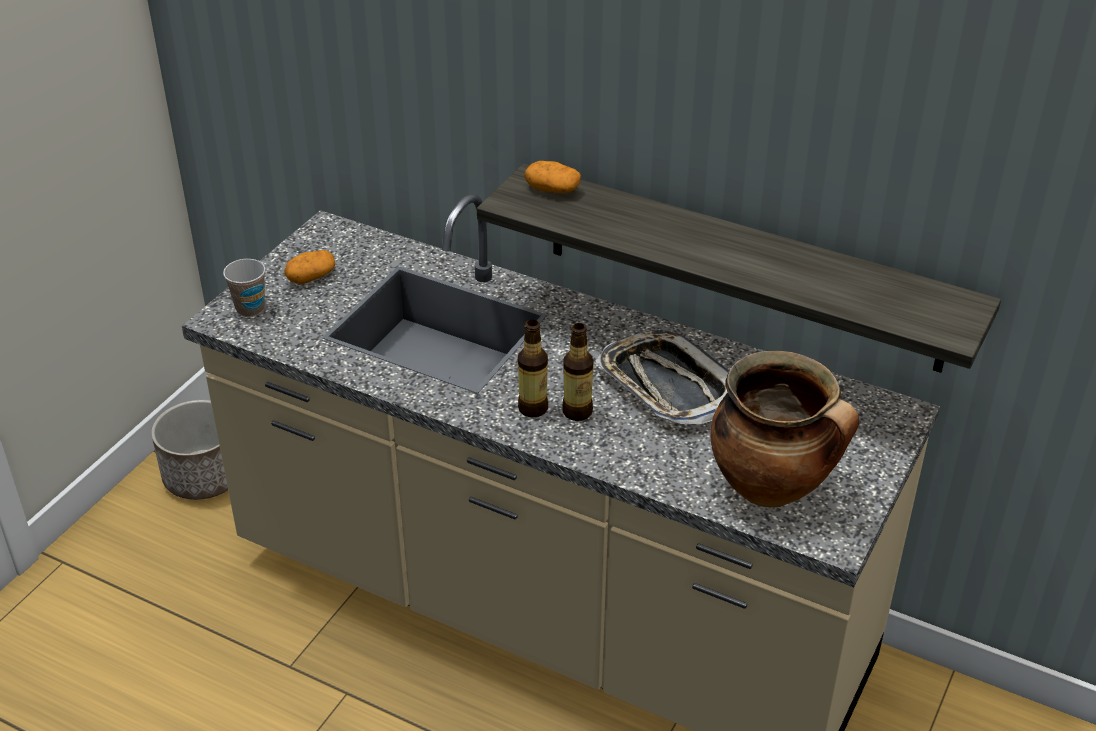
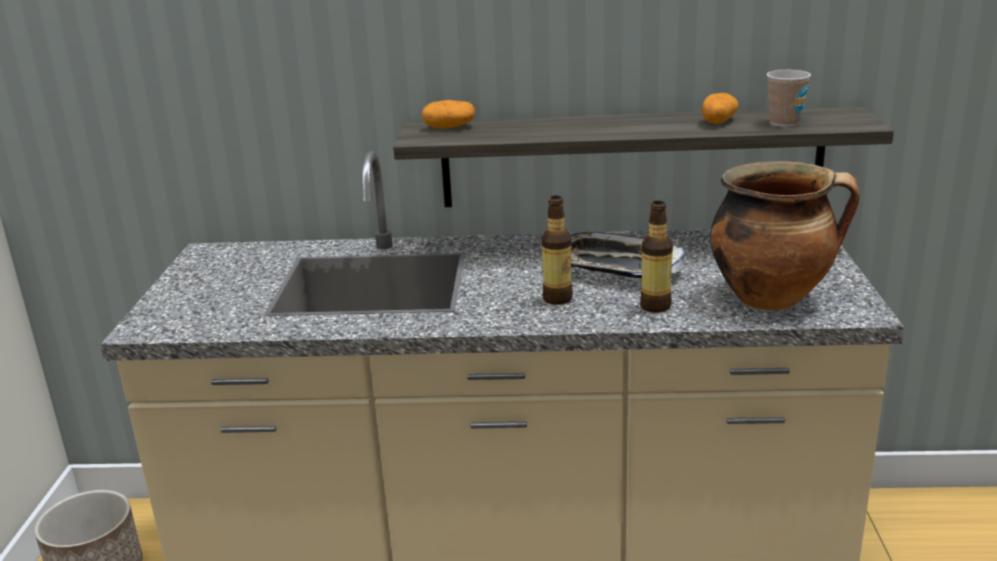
camera: 25 degrees left, 15 degrees down
(250, 309) = (169, 315): cup -> cup (784, 122)
(311, 277) = (217, 282): potato -> potato (718, 121)
(533, 408) = (516, 307): bottle -> bottle (655, 306)

